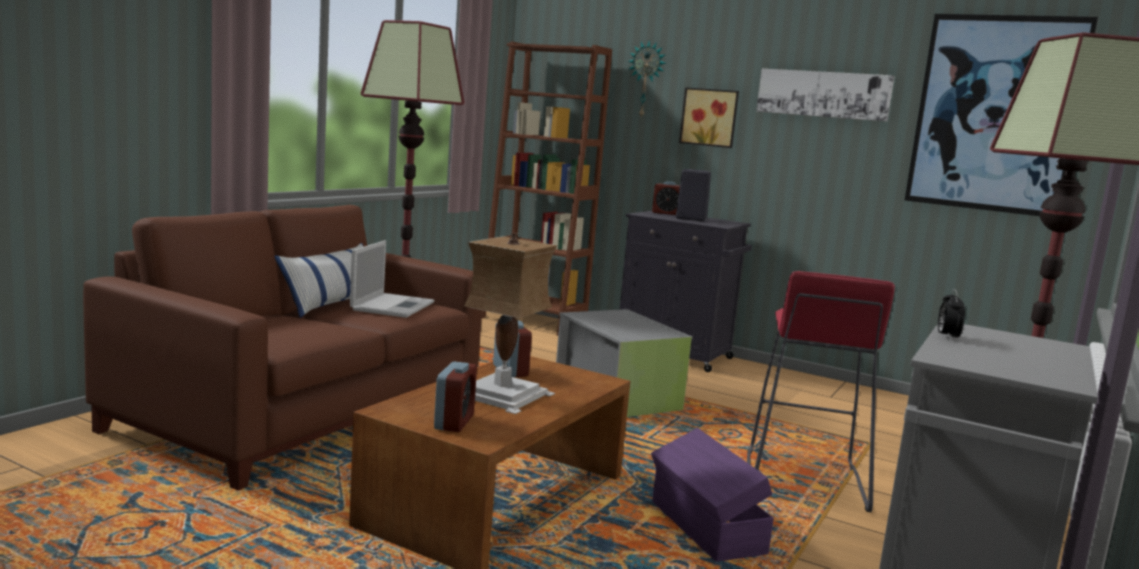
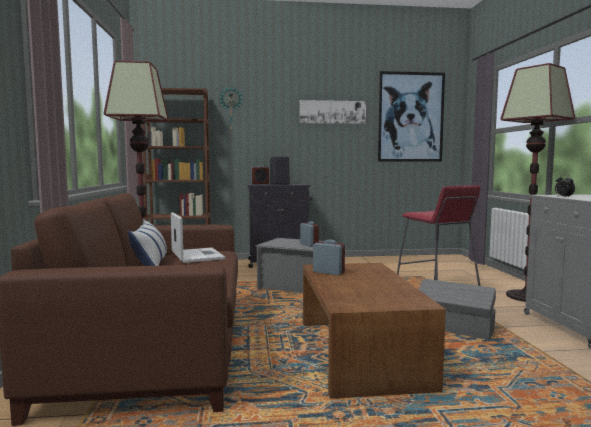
camera: 35 degrees left, 5 degrees down
(454, 422) = (387, 301): alarm clock -> alarm clock (309, 245)
(504, 394) = (362, 282): table lamp -> none
(705, 529) = (454, 329): purple storage box -> grey storage box
(709, 117) = (272, 128): picture -> none

